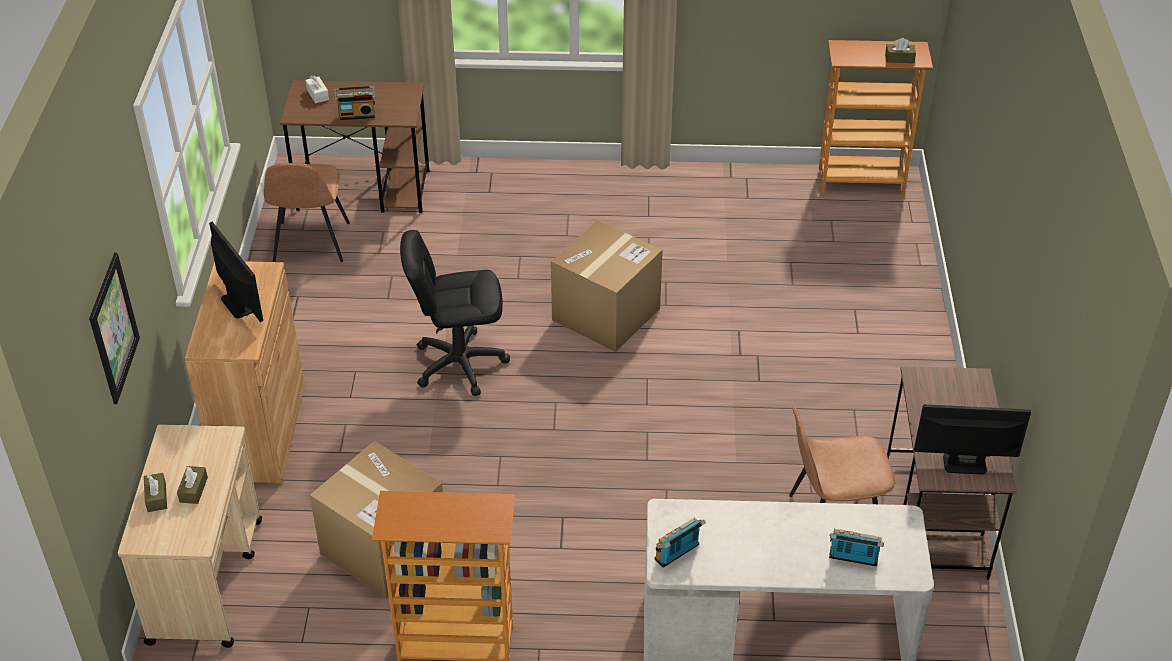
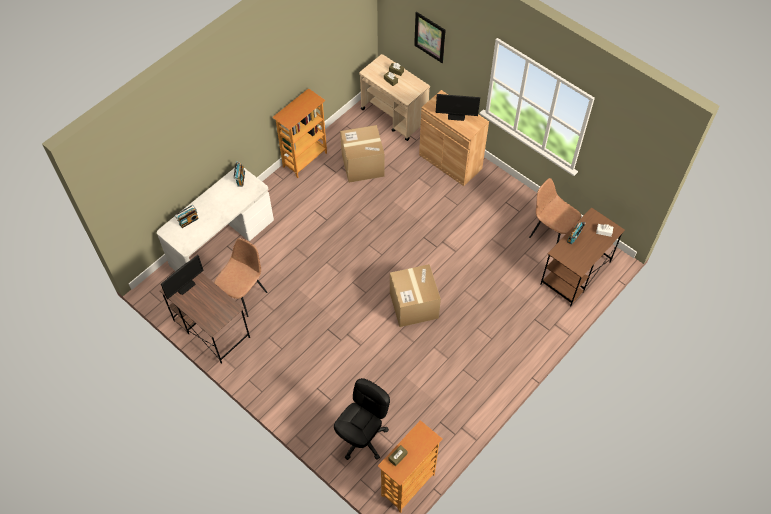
camera: 130 degrees right, 15 degrees up
(459, 363) = (431, 238): black office chair -> black office chair (362, 438)

